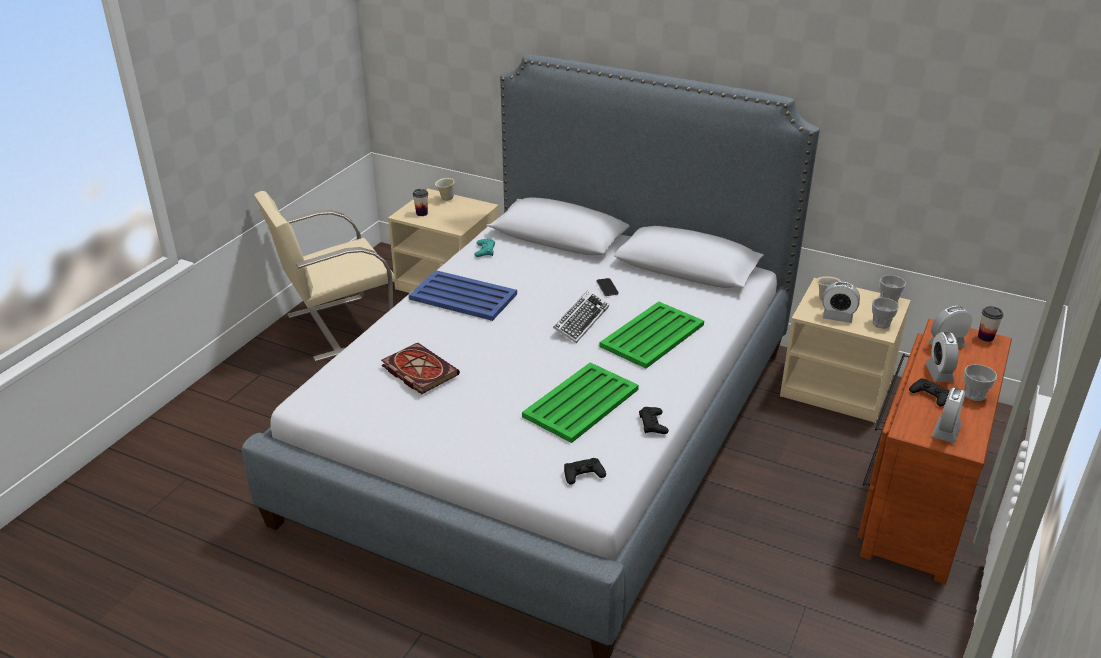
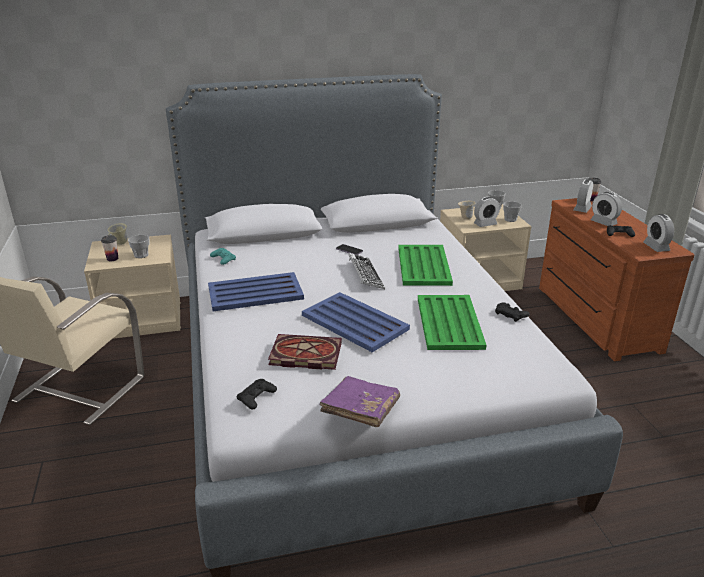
camera: 40 degrees left, 5 degrees down
(393, 437) = (360, 412): none -> purple book
(499, 361) = (354, 322): none -> blue tray
(583, 474) = (526, 364): black game controller -> black game controller (256, 397)
(974, 394) = (634, 226): cup -> cup (141, 255)

